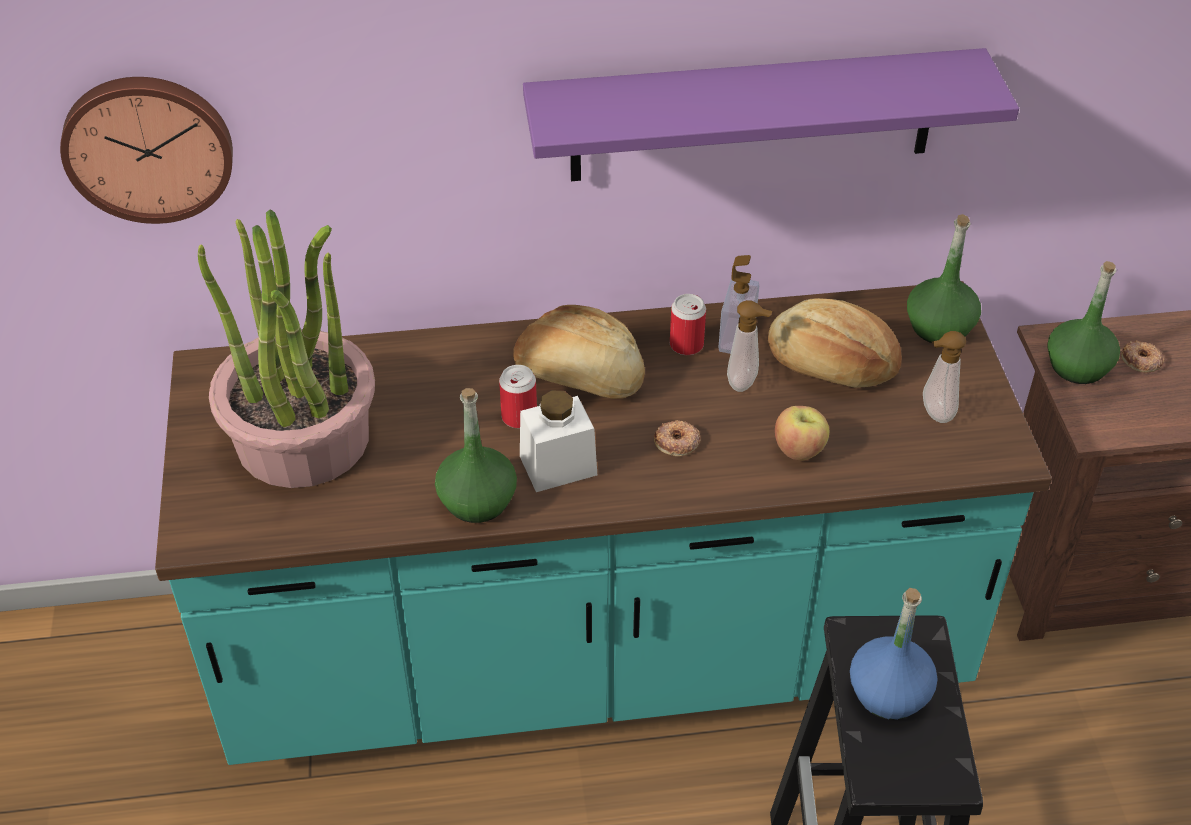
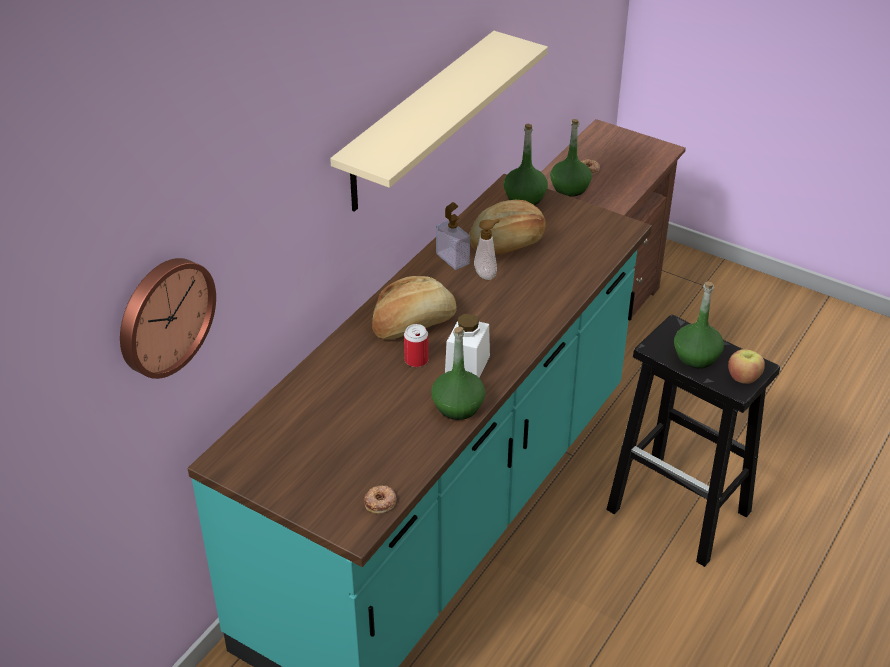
camera: 50 degrees left, 5 degrees down
(303, 439) = (333, 448): potted plant -> none
(677, 442) = (499, 318): donut -> donut (380, 502)
(686, 345) = (437, 277): can -> none
(753, 116) = (418, 122): purple shelf -> beige shelf
(799, 450) = (550, 283): apple -> apple (743, 377)
(889, 693) = (696, 356): blue bottle -> green bottle
(933, 414) = (576, 232): soap dispenser -> none

